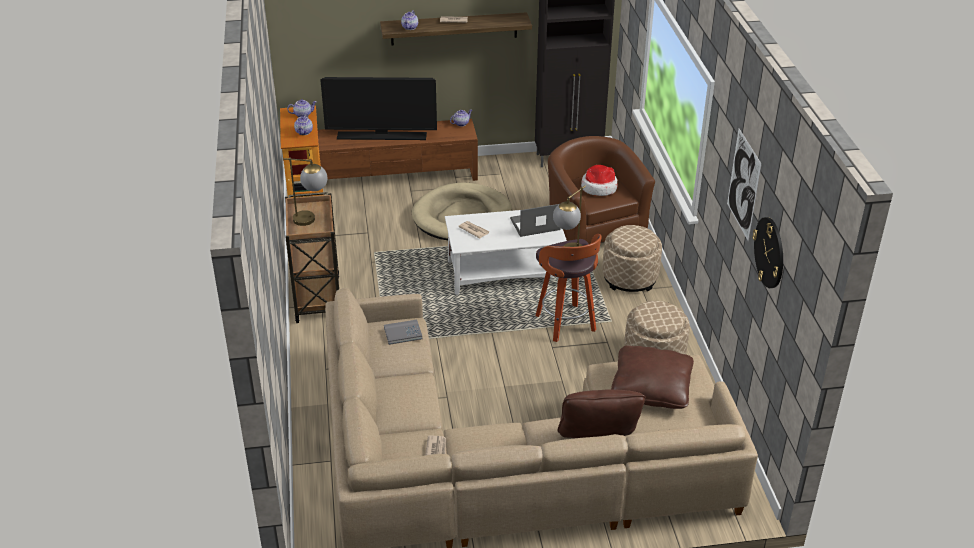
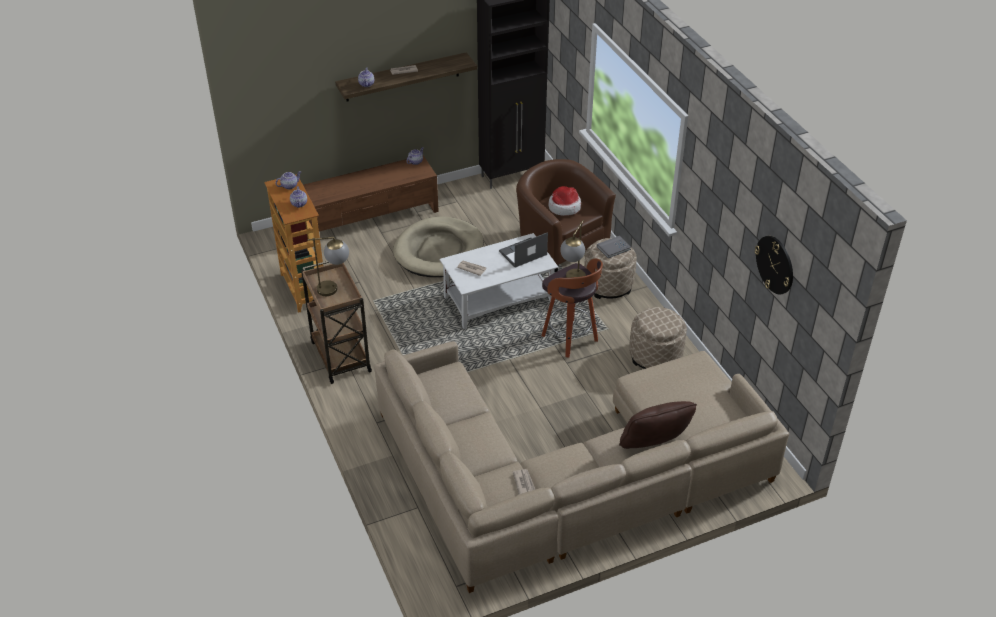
camera: 15 degrees left, 5 degrees up
(382, 136) = (347, 186): television -> none
(403, 333) = (450, 380): grey book -> grey book (613, 248)
(651, 388) = (679, 389): brown pillow -> none
(743, 184) = (736, 206): picture -> none

